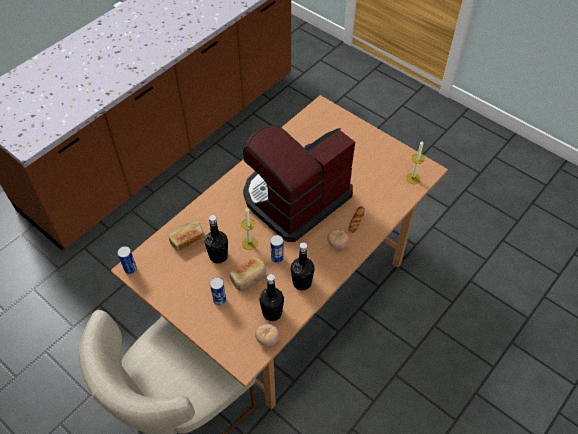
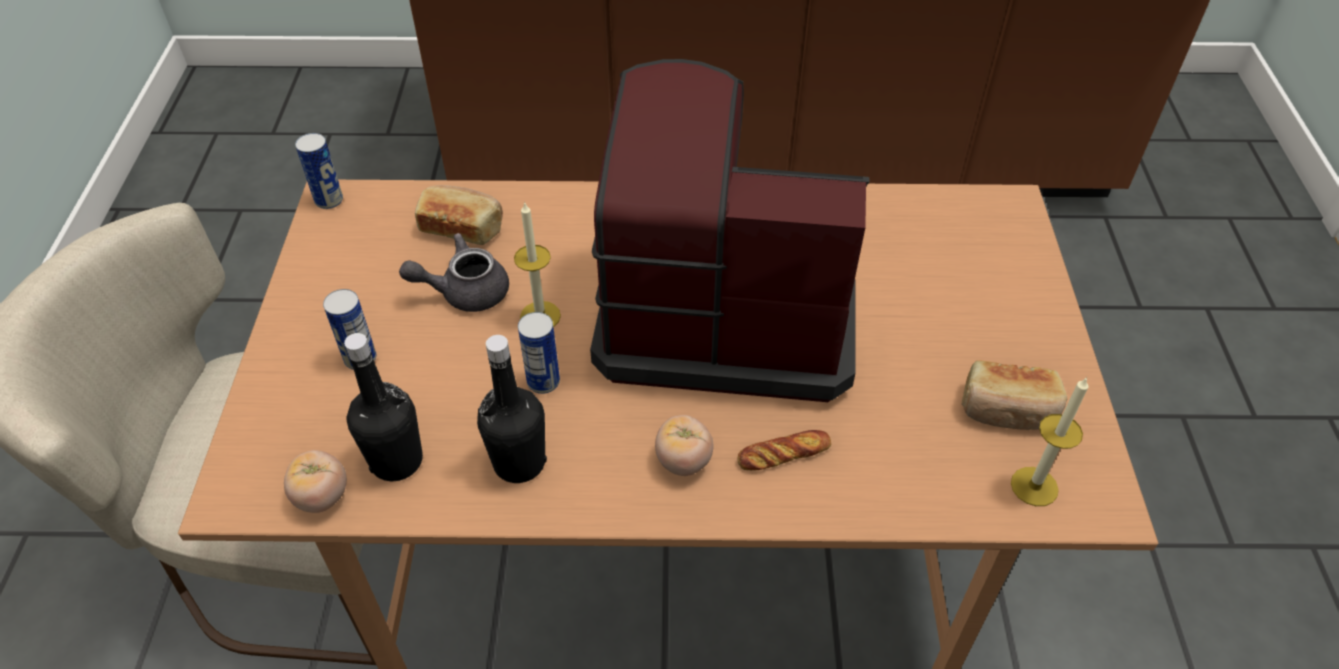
camera: 50 degrees right, 5 degrees down
(218, 256) = (464, 292): black bottle -> grey teapot
(249, 278) = (451, 370): bread -> bread (1008, 410)

